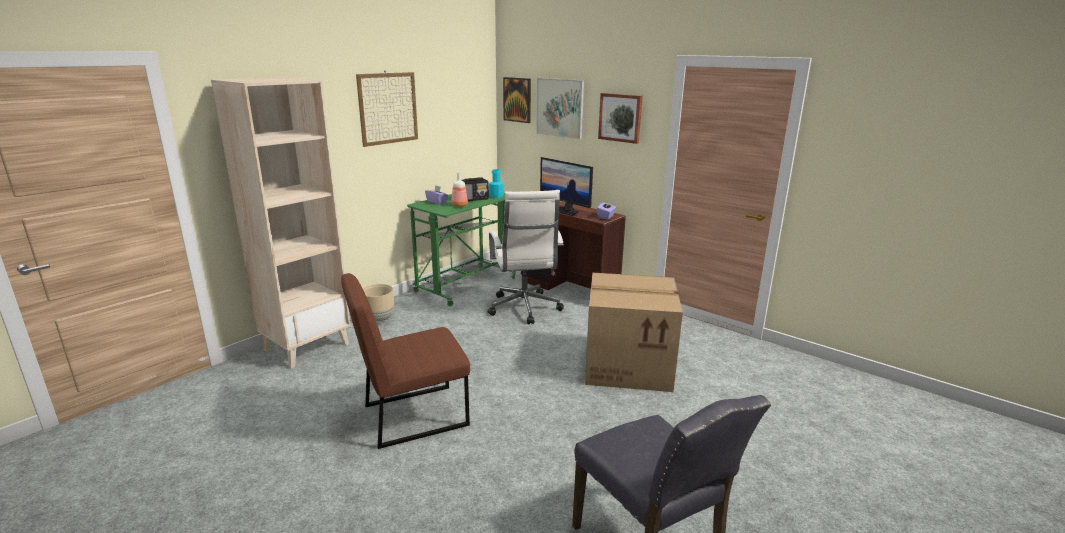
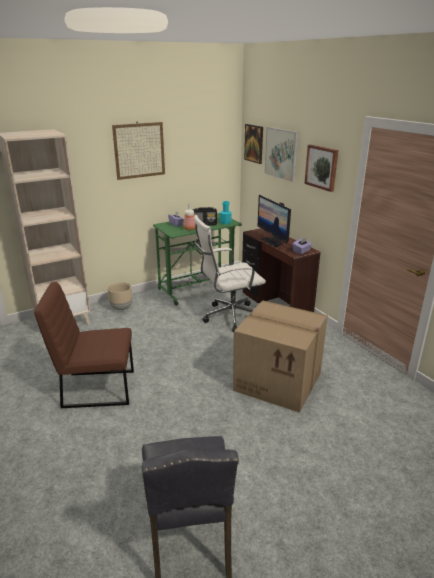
camera: 20 degrees right, 5 degrees up
(525, 309) = (229, 317): white office chair -> white office chair turned 60 degrees clockwise

